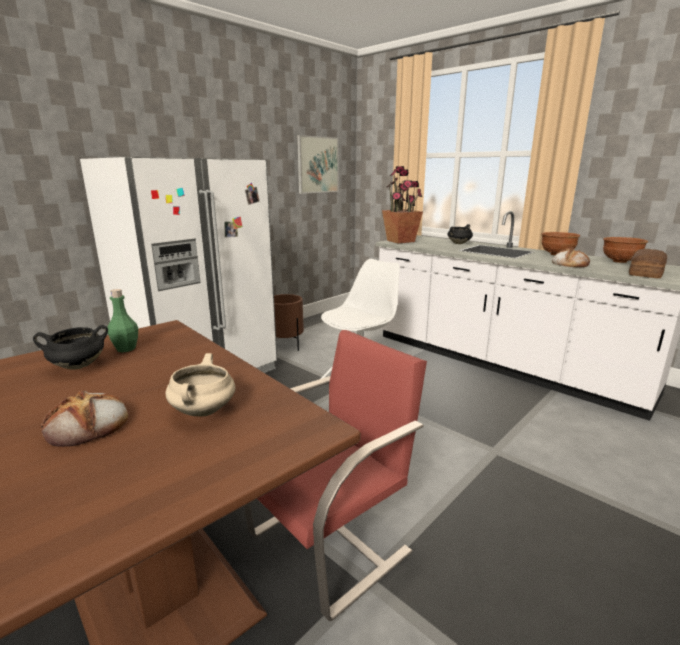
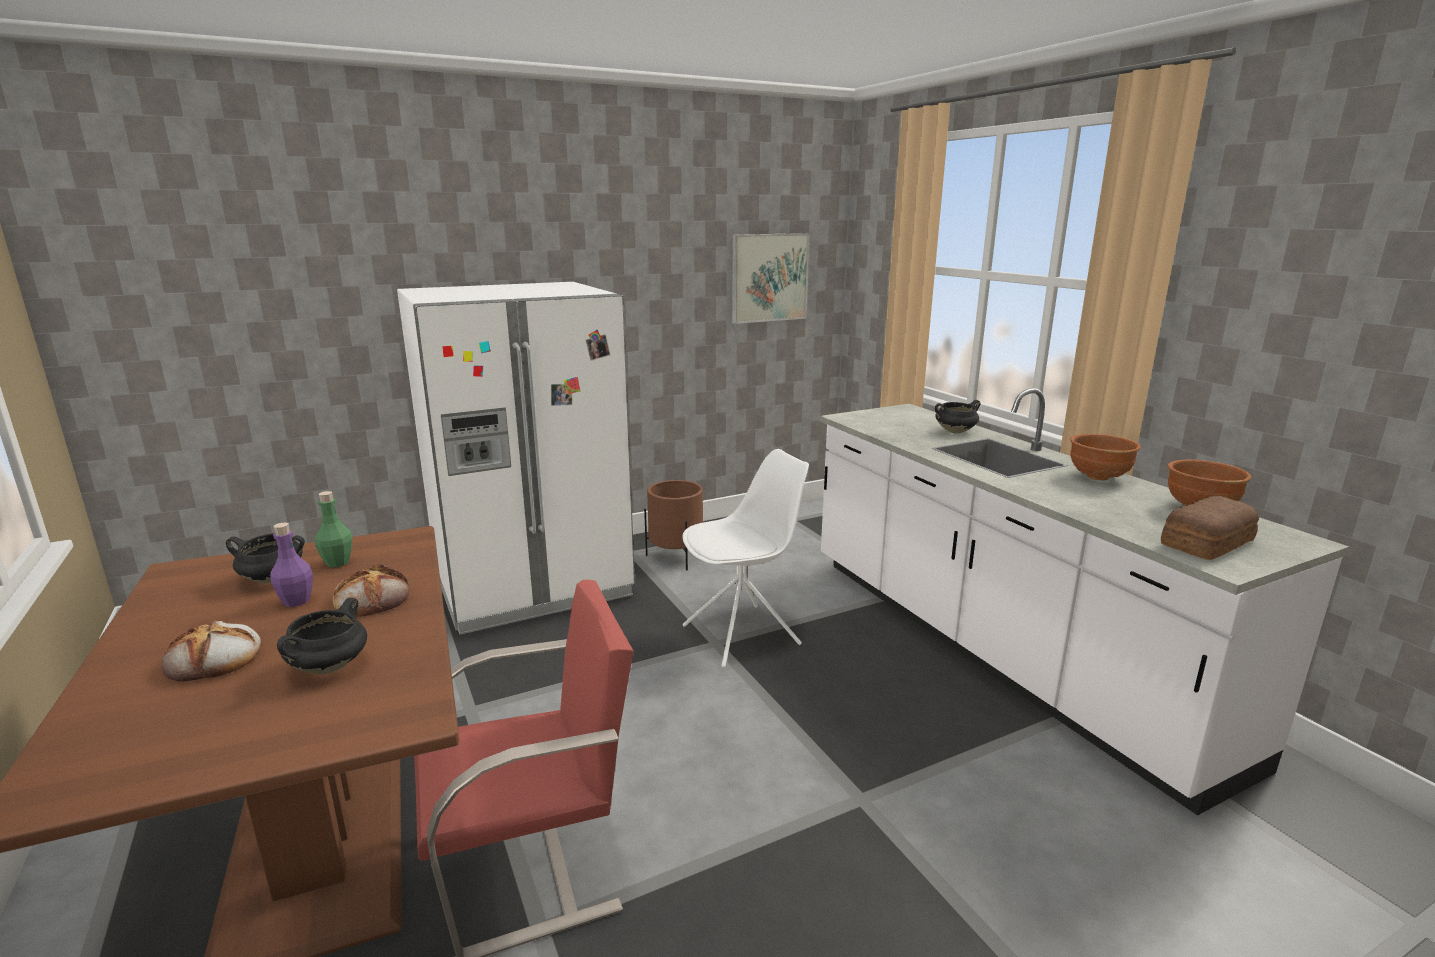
camera: 20 degrees right, 0 degrees up
(119, 376) = (296, 601): none -> purple bottle
(204, 412) = (329, 668): beige cooking pot -> black cooking pot
(401, 241) = (863, 417): potted plant -> none
(569, 263) = (1088, 502): bread -> bread (373, 598)

